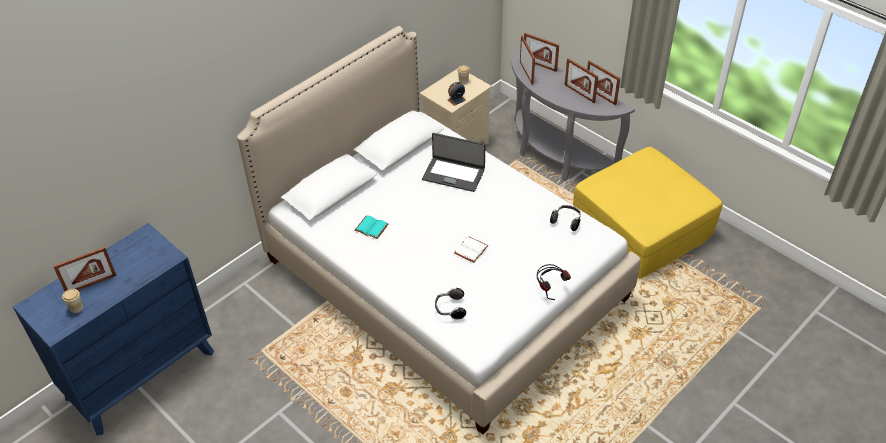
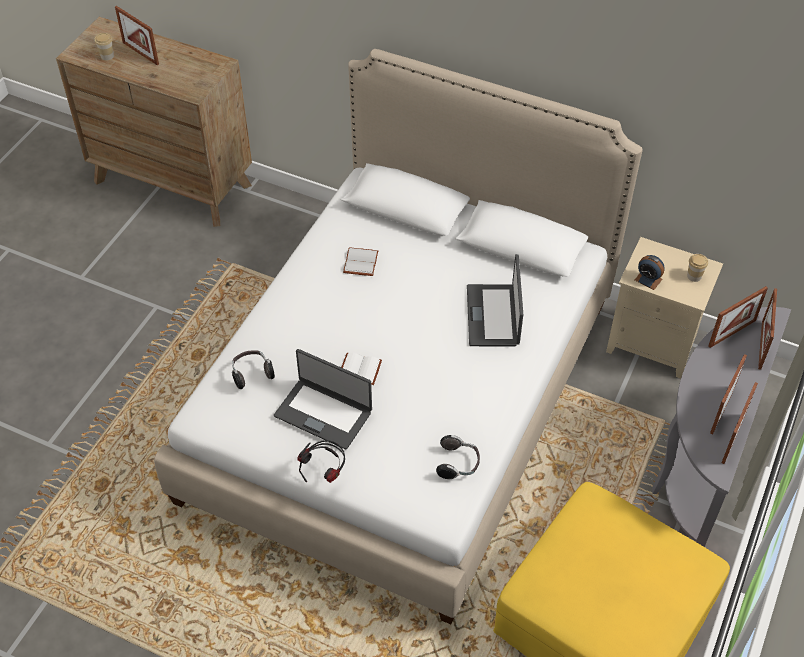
camera: 70 degrees right, 5 degrees up
(141, 374) = (173, 183): blue dresser -> brown dresser
(370, 228) = (360, 262): turquoise book -> white book
(502, 276) = (323, 413): none -> laptop

